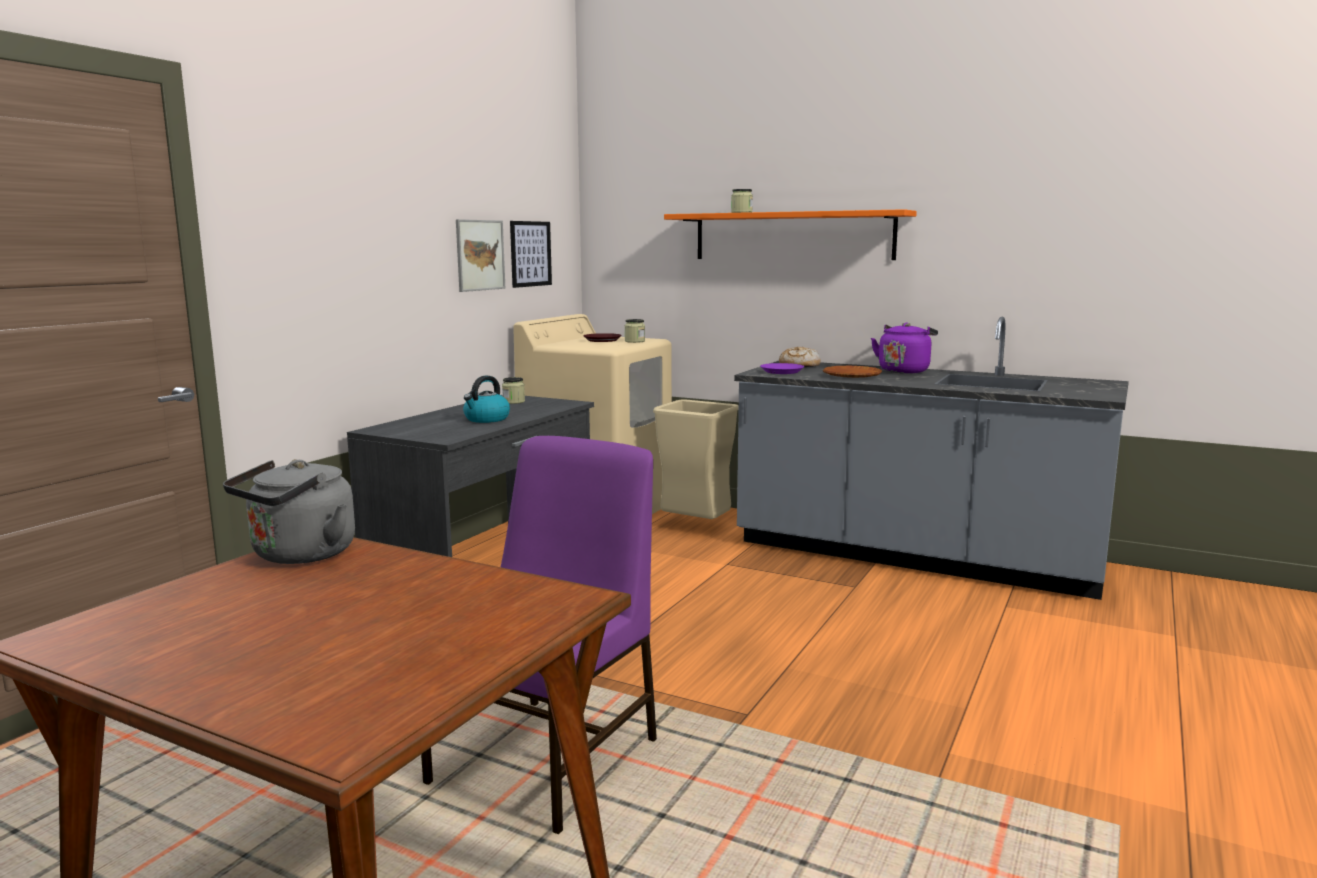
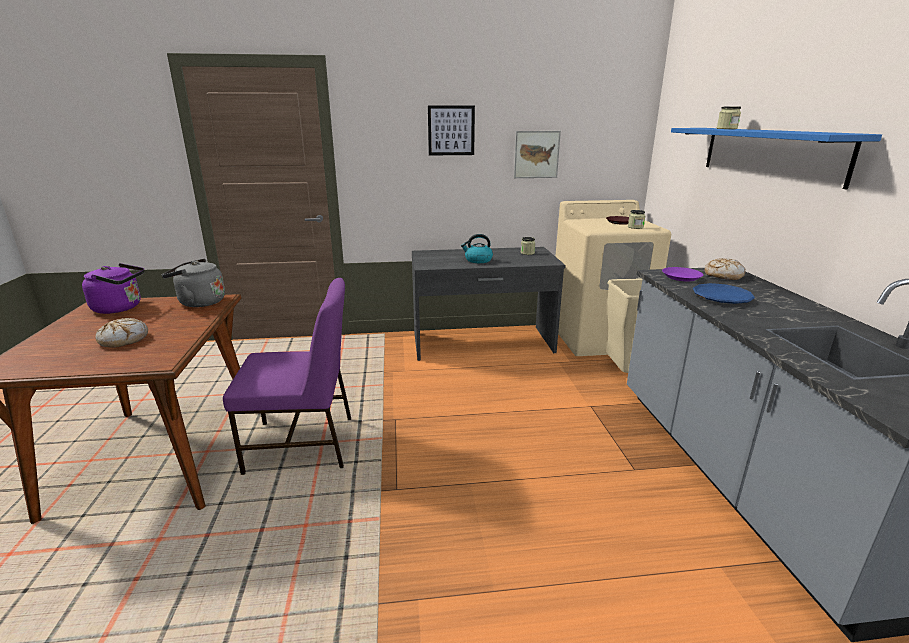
camera: 55 degrees right, 10 degrees up
(393, 618) = (124, 339): none -> bread
(530, 254) = (589, 154): picture -> picture (451, 130)
(792, 236) = (769, 153): orange shelf -> blue shelf
(852, 376) = (721, 297): brown plate -> blue plate
(904, 370) = (801, 308): purple kettle -> purple kettle (121, 308)

